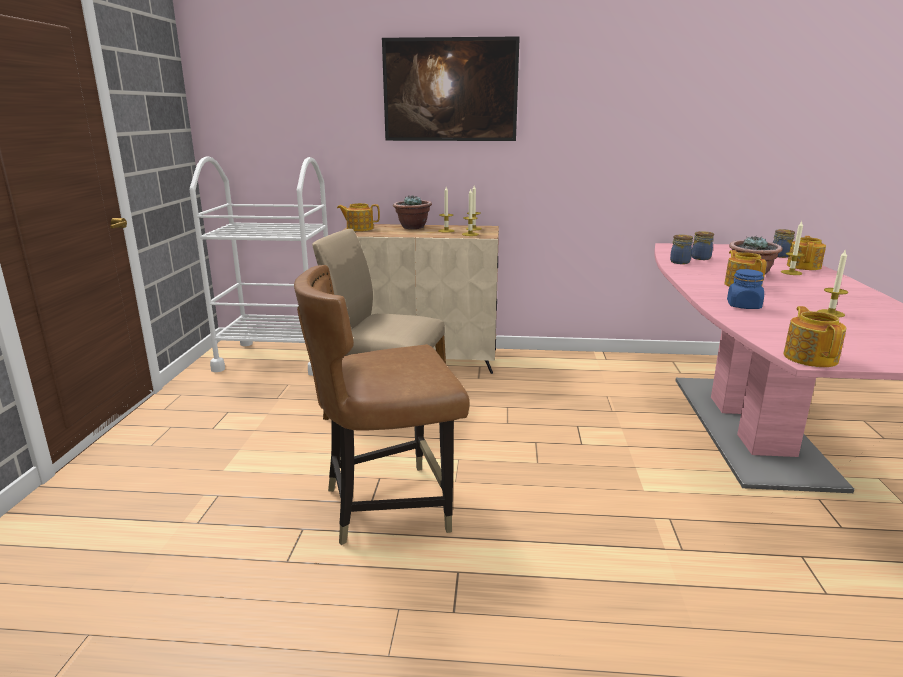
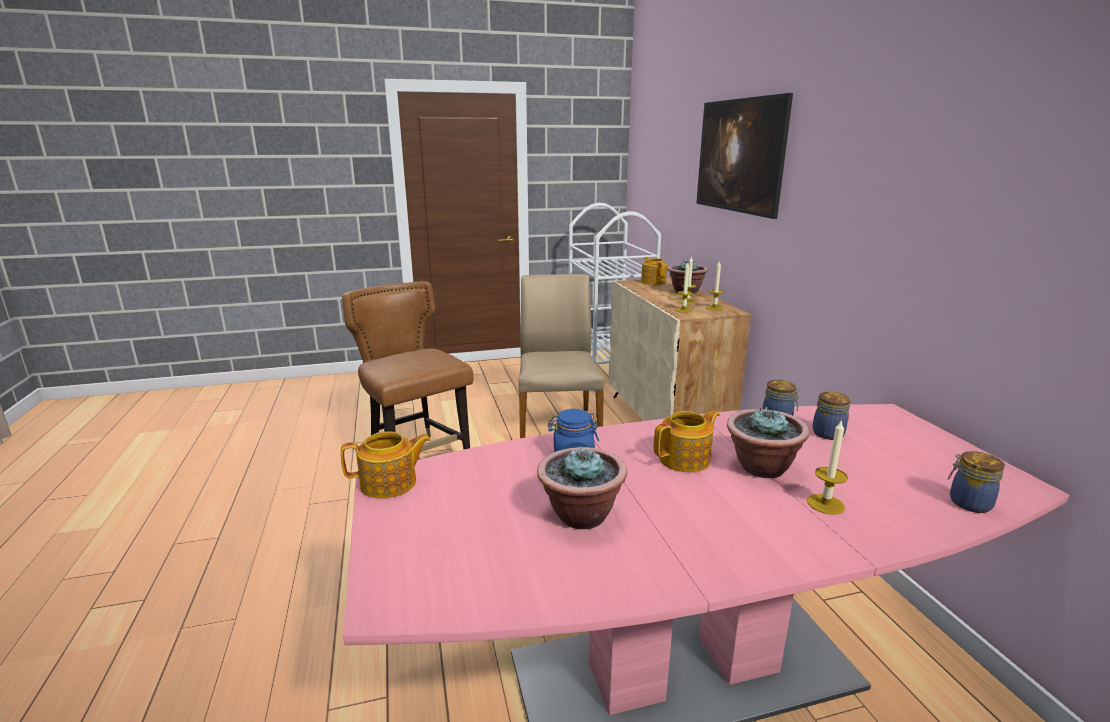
camera: 70 degrees right, 0 degrees up
(804, 266) = (903, 522): teapot -> none
(830, 313) = (580, 515): candle -> potted plant

